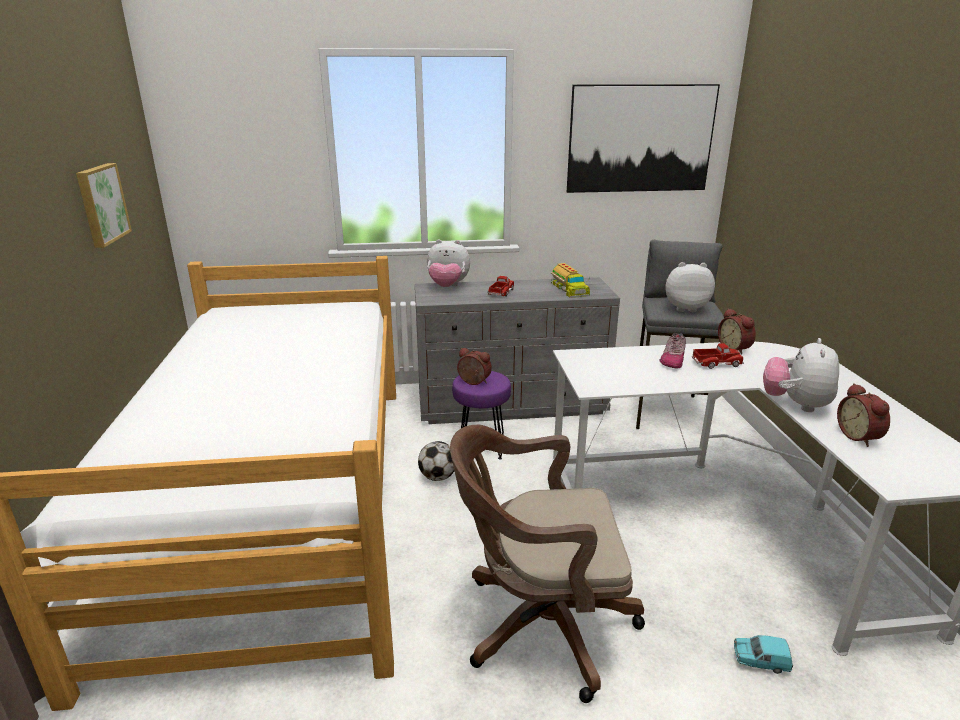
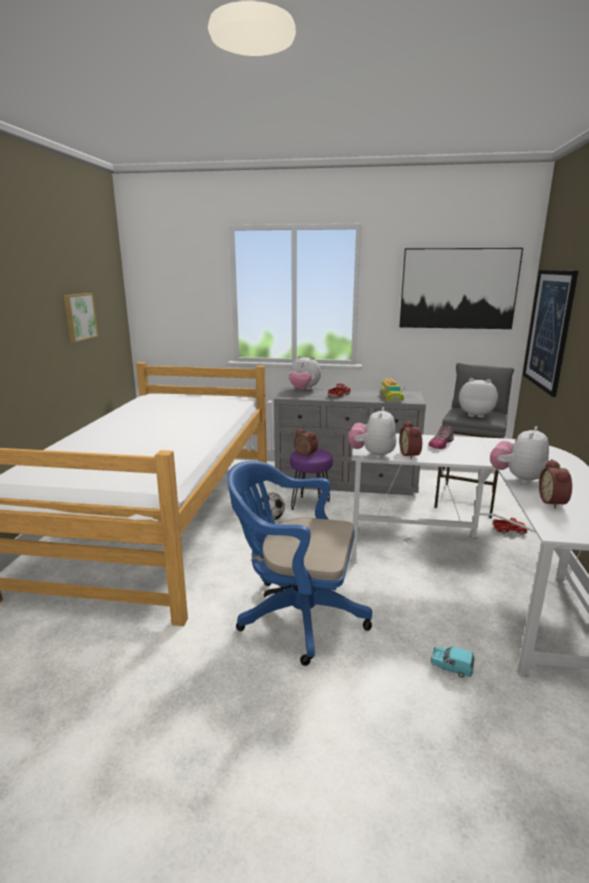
camera: 15 degrees right, 5 degrees down
(539, 624) = (296, 615): brown office chair -> blue office chair
(602, 388) = (372, 455): none -> plush toy
(716, 363) = (474, 449): toy truck -> toy truck (509, 530)
(735, 348) = (497, 442): alarm clock -> alarm clock (411, 454)
(764, 194) = (548, 329): none -> picture

